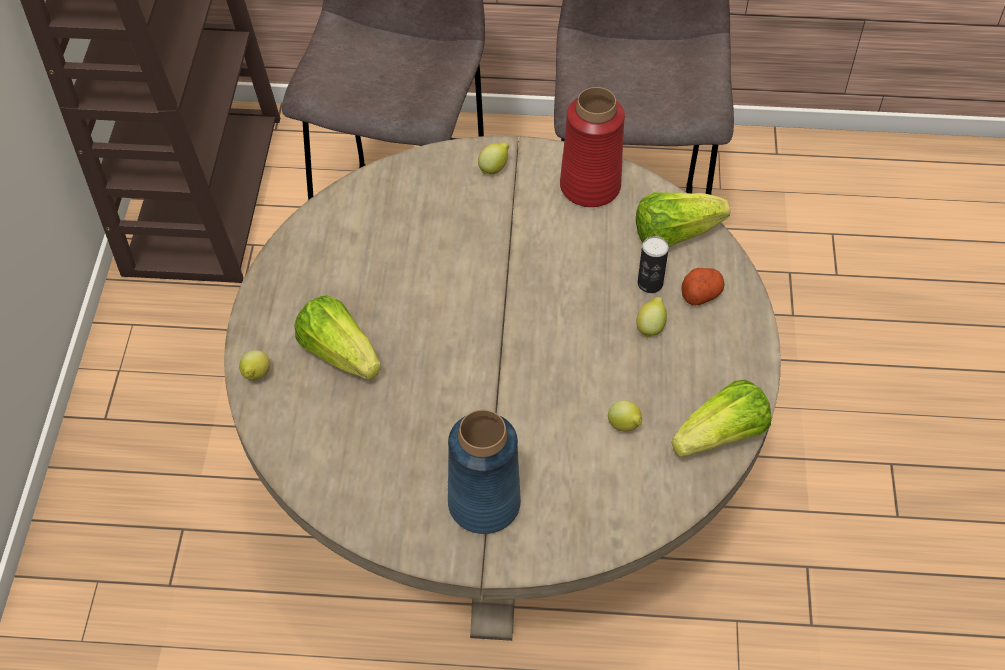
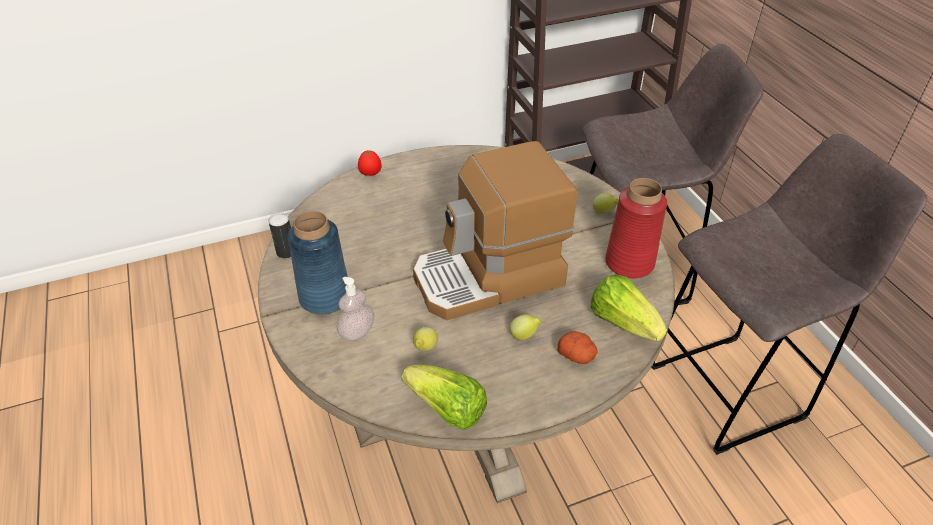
camera: 65 degrees right, 10 degrees down
(256, 376) = (370, 174): lemon -> tomato
(339, 353) = (406, 198): lettuce -> none
(544, 322) = (489, 278): none -> coffee machine
(564, 486) = (357, 332): none -> soap dispenser
(650, 283) = (564, 323): can -> can (286, 252)

